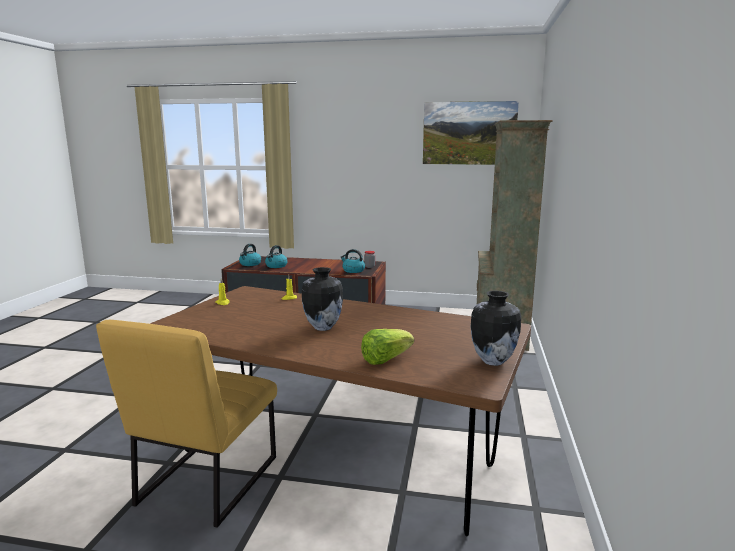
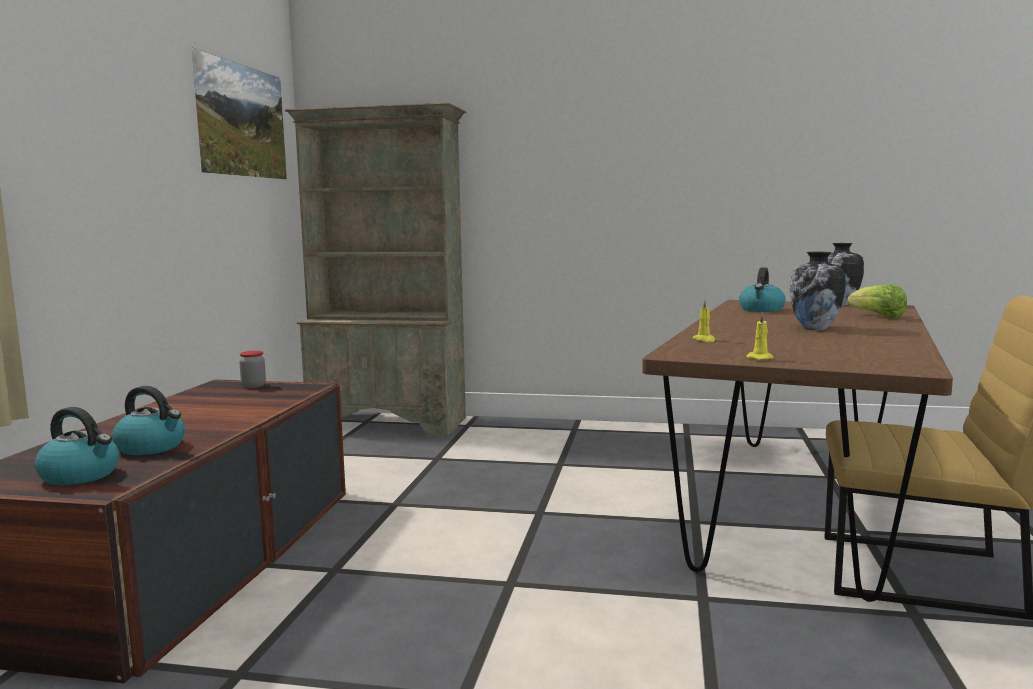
camera: 90 degrees left, 5 degrees down
(353, 270) = (277, 393): kettle -> kettle (761, 310)

